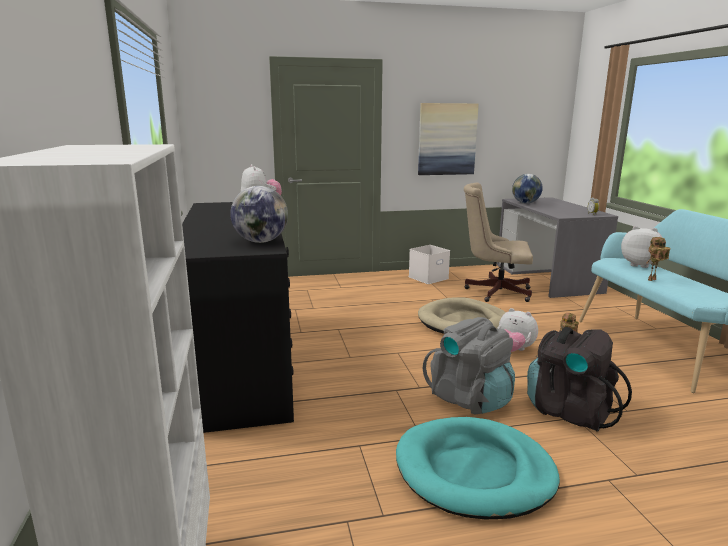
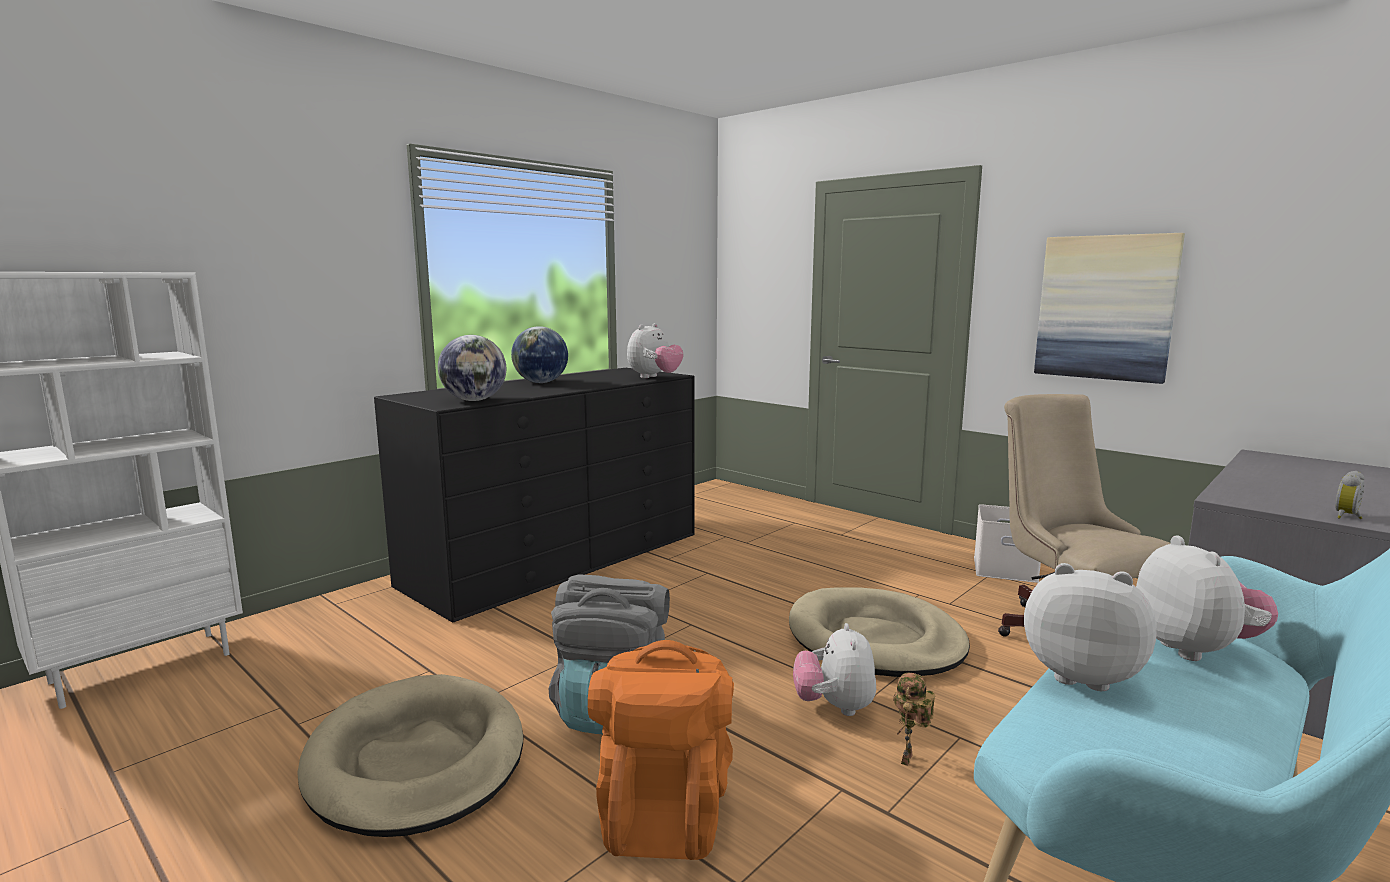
camera: 55 degrees right, 5 degrees down
(474, 471) = (416, 760): turquoise dog bed -> beige dog bed
(525, 203) = (1260, 465): globe -> globe (540, 382)
(569, 411) = (664, 811): black backpack -> orange backpack
(652, 280) = (1080, 675): toy robot -> plush toy

